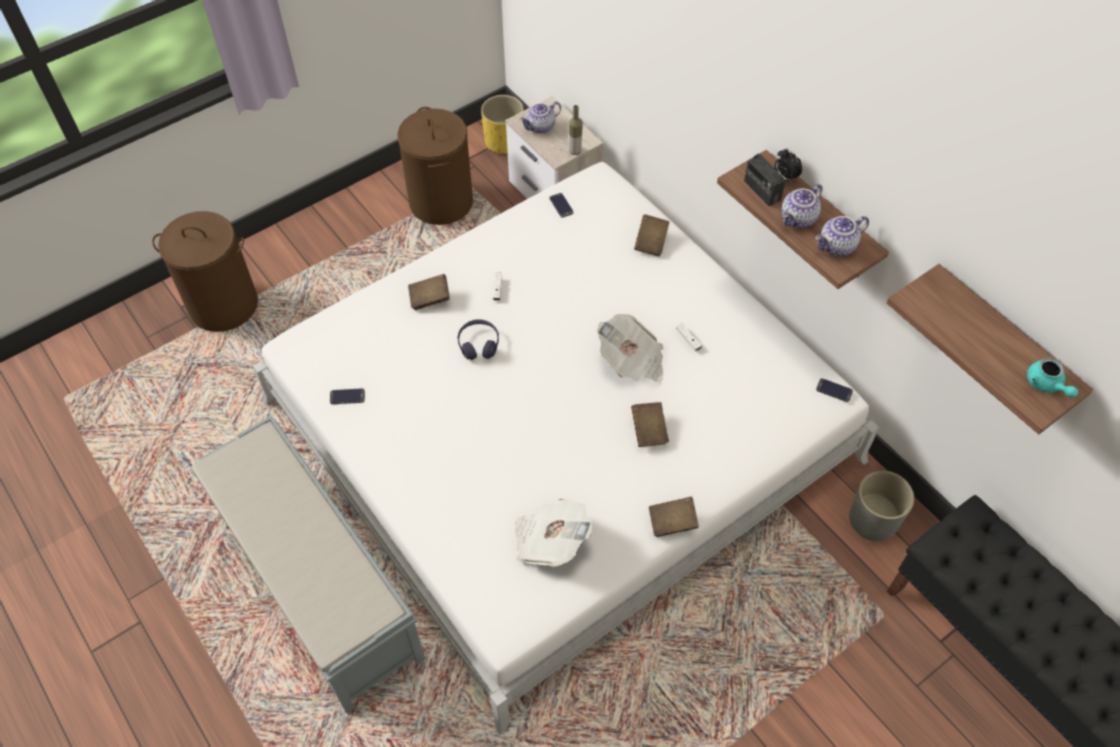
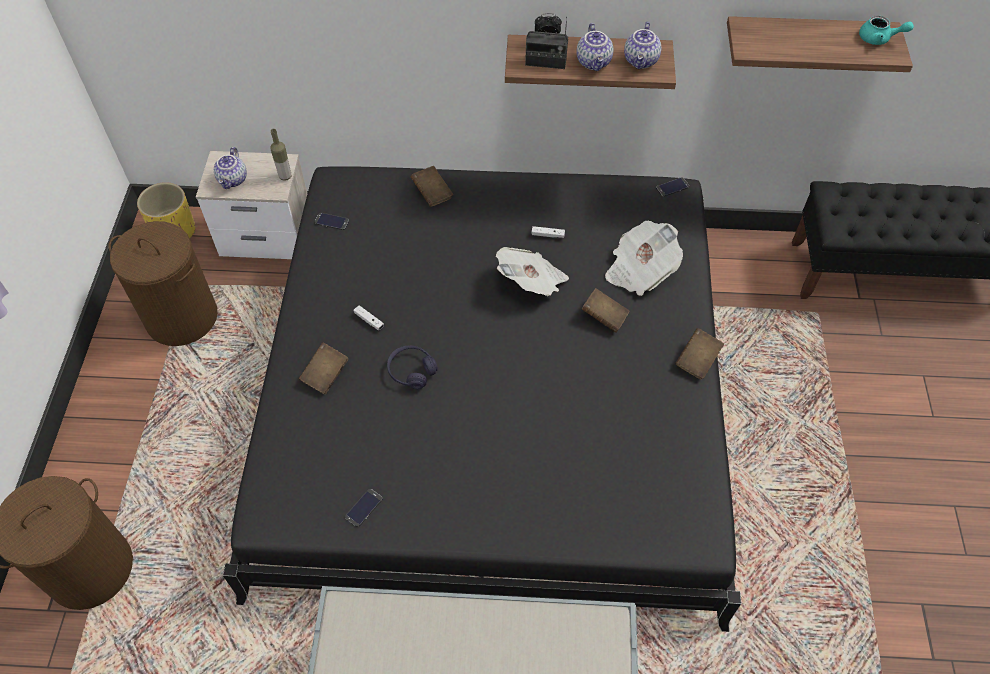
camera: 50 degrees left, 0 degrees up
(550, 541) = (646, 452): newspaper -> newspaper (640, 270)
(558, 430) = (494, 395): white bed -> black bed
(873, 520) = (741, 264): grey planter -> none

